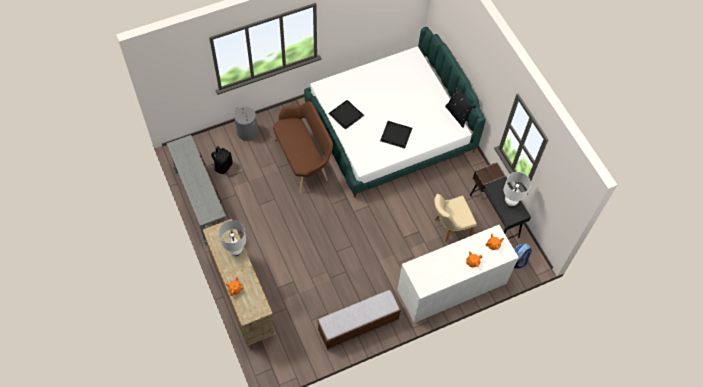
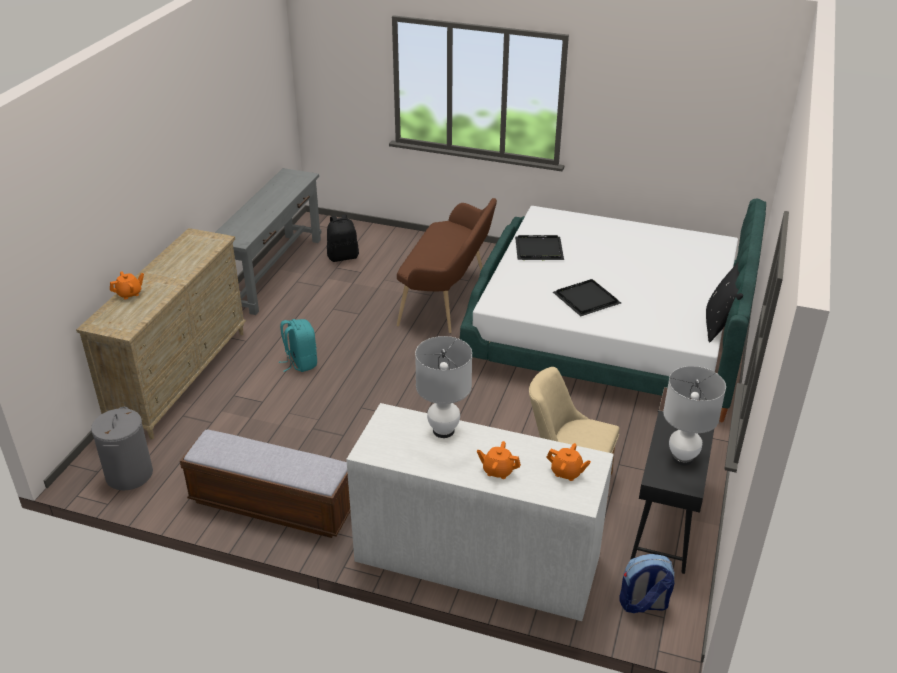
camera: 45 degrees right, 25 degrees down
(236, 251) = (189, 264): white table lamp -> white table lamp (443, 431)
(247, 132) = (414, 244): grey laundry basket -> grey laundry basket (129, 474)
(283, 247) = (300, 363): none -> turquoise backpack

